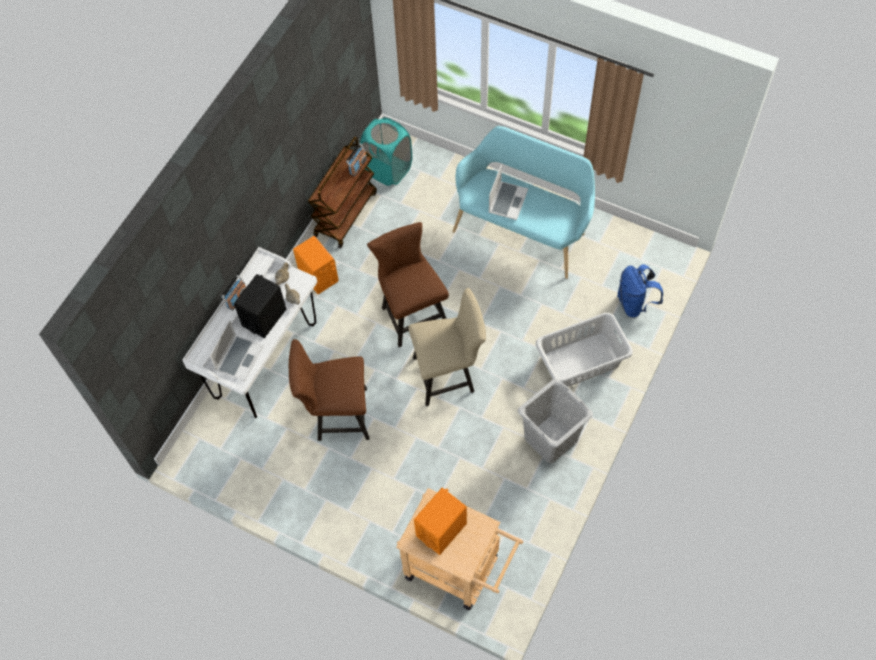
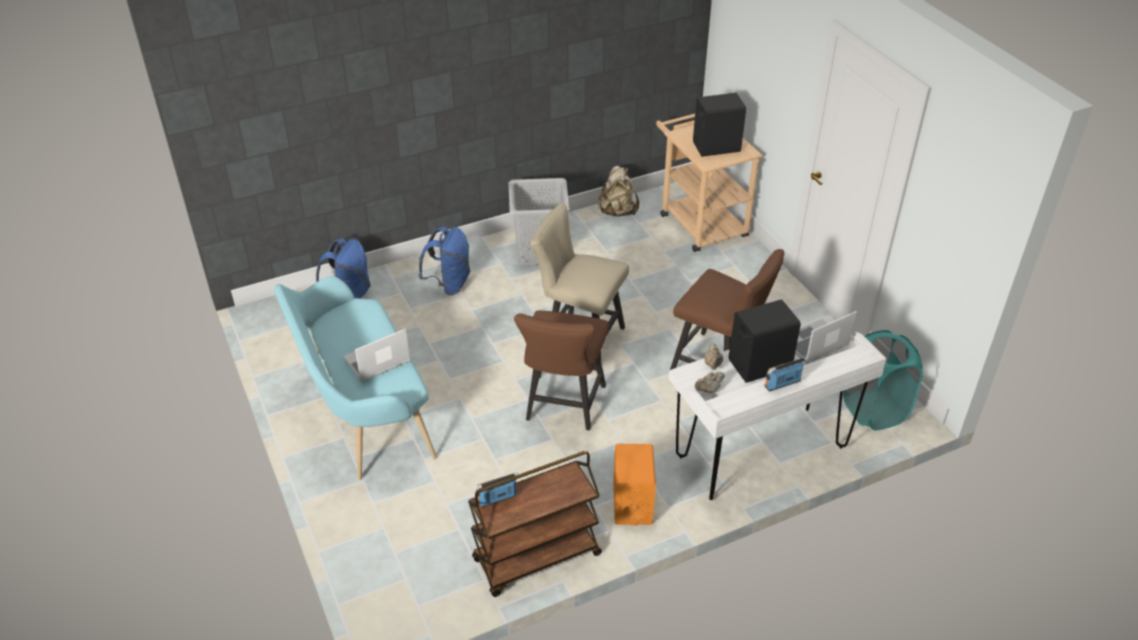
camera: 145 degrees left, 20 degrees down
(388, 169) = (430, 581): turquoise laundry basket -> turquoise laundry basket (873, 410)
(441, 529) = (716, 147): orange speaker -> black speaker
(534, 533) = (617, 211): none -> beige backpack
(582, 361) = (449, 284): grey laundry basket -> blue backpack

